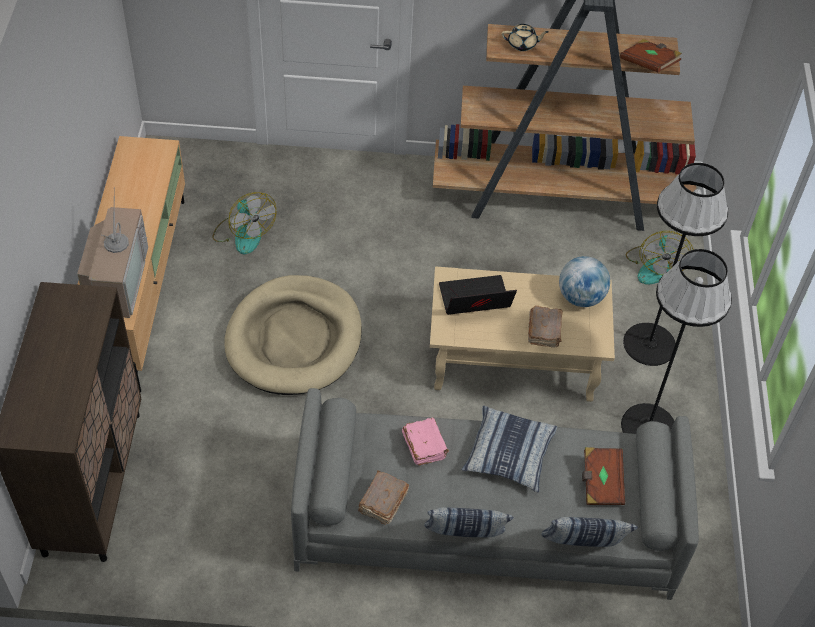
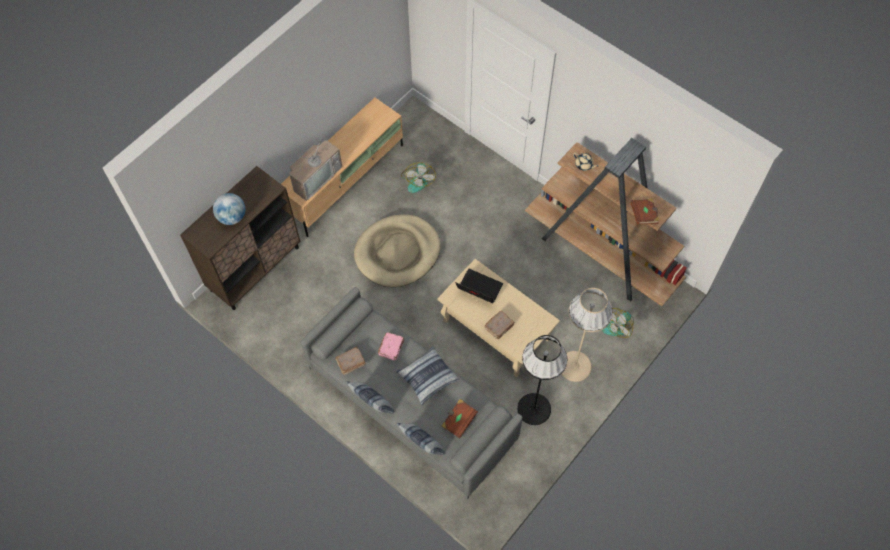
camera: 40 degrees right, 10 degrees up
(580, 297) = (534, 320): globe -> globe (232, 217)
(649, 343) = (575, 366): black floor lamp -> beige floor lamp

